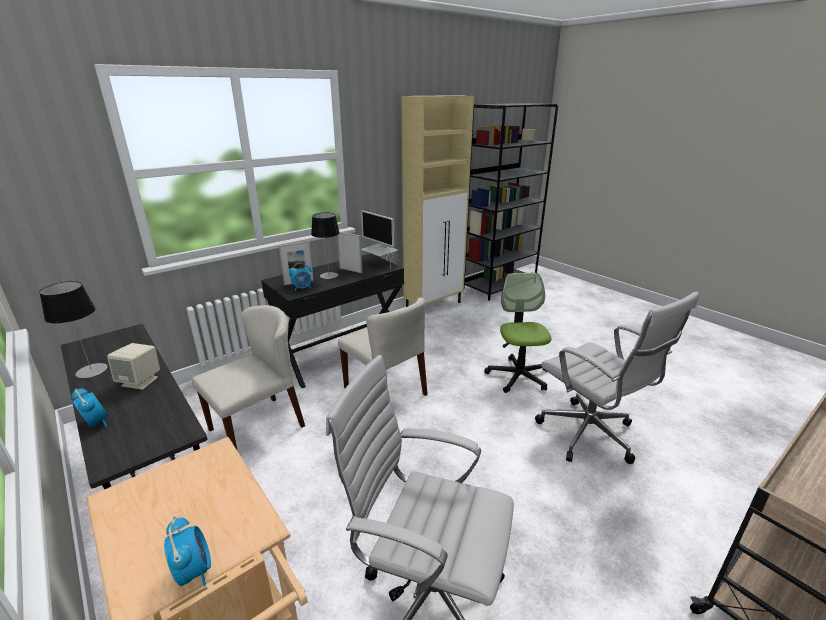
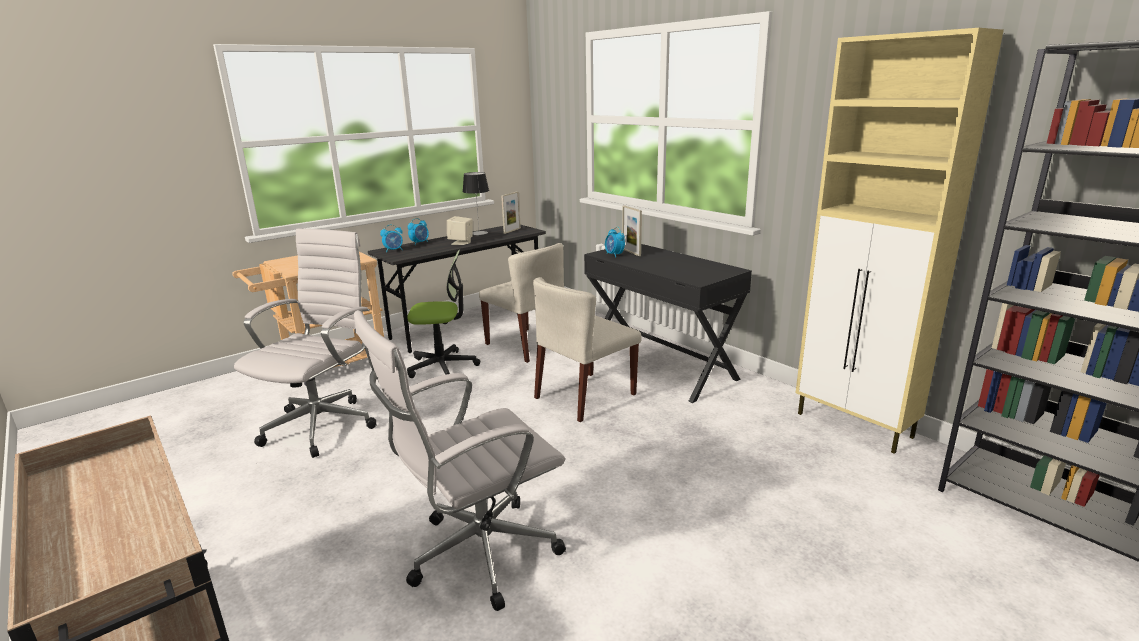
camera: 90 degrees right, 5 degrees down
(194, 571) = (280, 265): alarm clock -> alarm clock (394, 250)
(329, 275) = (655, 260): table lamp -> none
(350, 270) = (677, 266): picture frame -> picture frame (512, 231)
(380, 265) = (704, 276): monitor -> none
(518, 376) = (634, 501): office chair -> office chair (443, 366)

